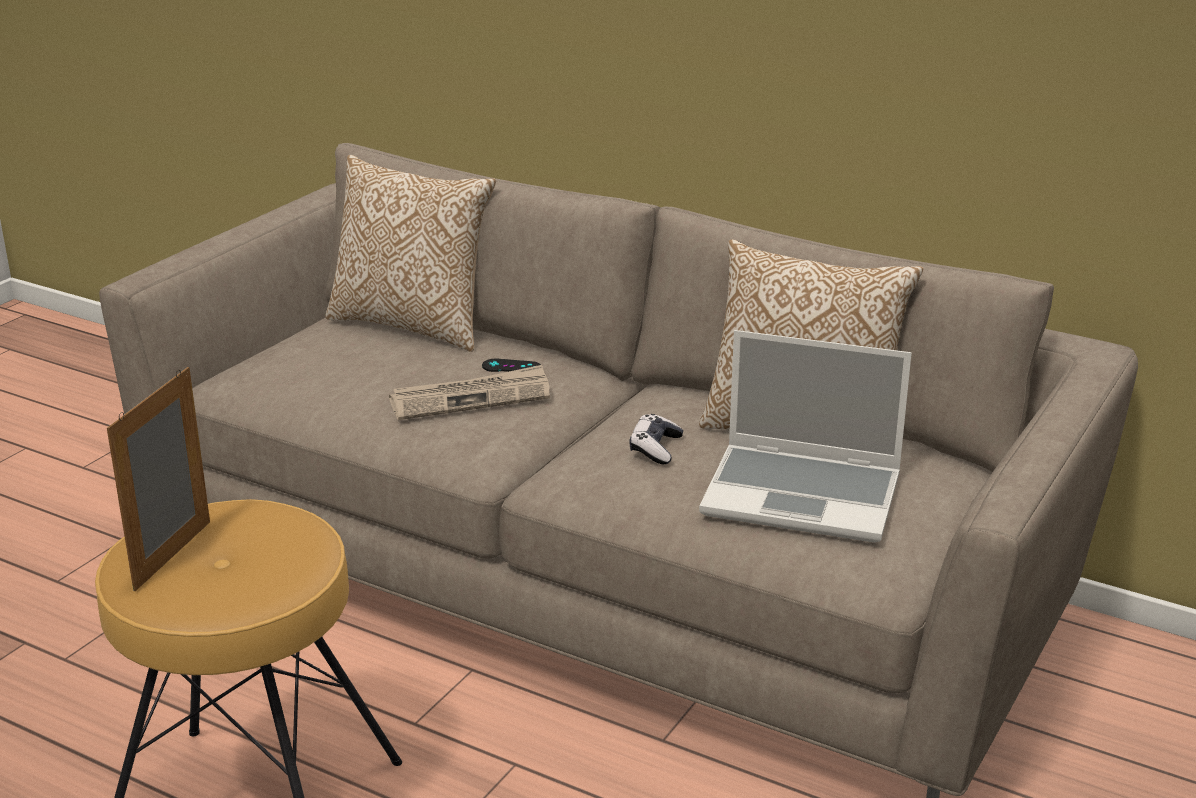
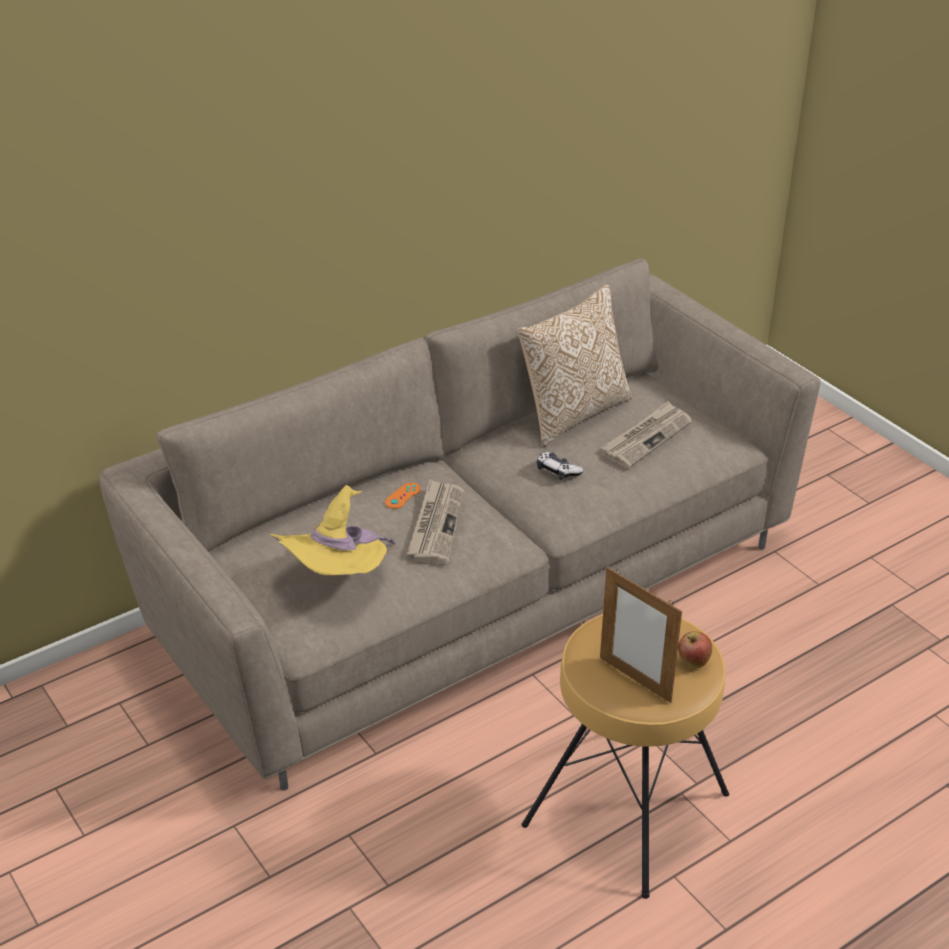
camera: 65 degrees left, 10 degrees up
(229, 593) = (693, 662): none -> apple
(328, 368) = (337, 578): none -> yellow hat
(413, 324) = (292, 522): pillow -> none
(511, 367) = (403, 496): black game controller -> orange game controller
(804, 495) = (646, 438): laptop -> newspaper

